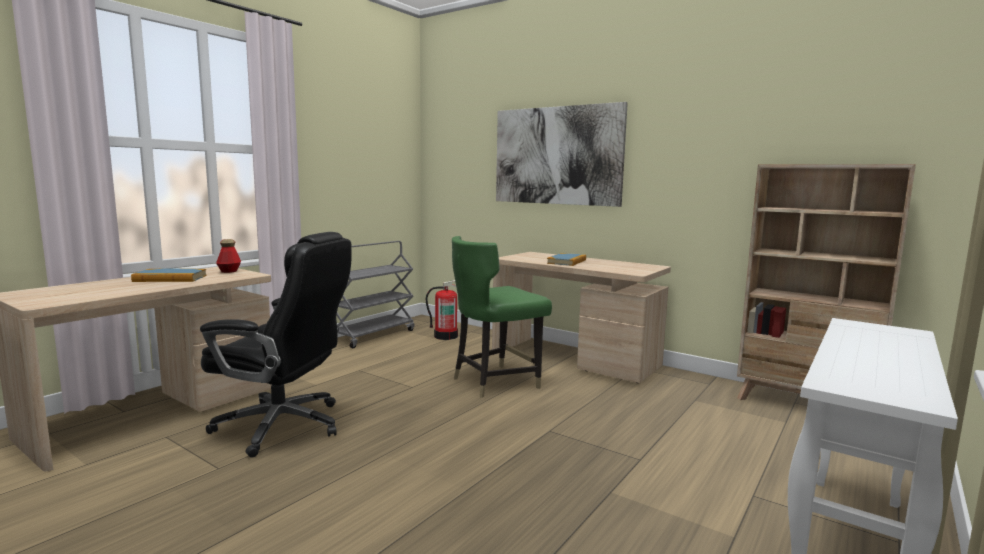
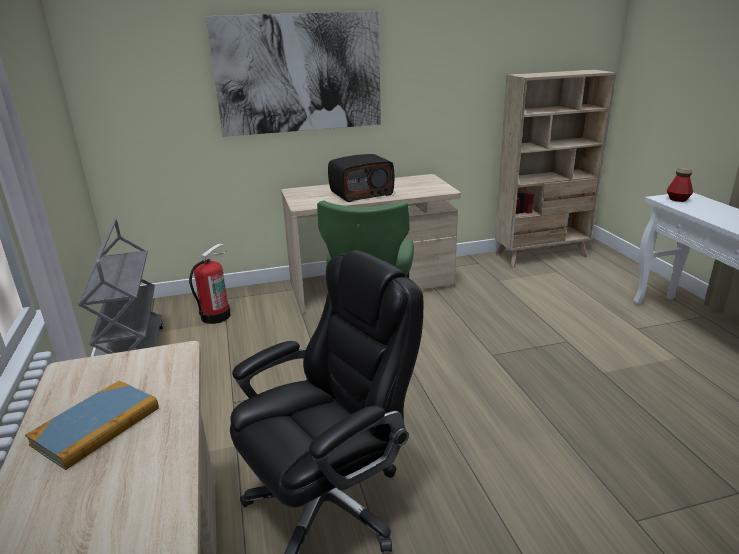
camera: 50 degrees left, 15 degrees up
(229, 271) = (115, 366): bottle -> bottle (677, 199)
(567, 262) = (361, 193): book -> radio

